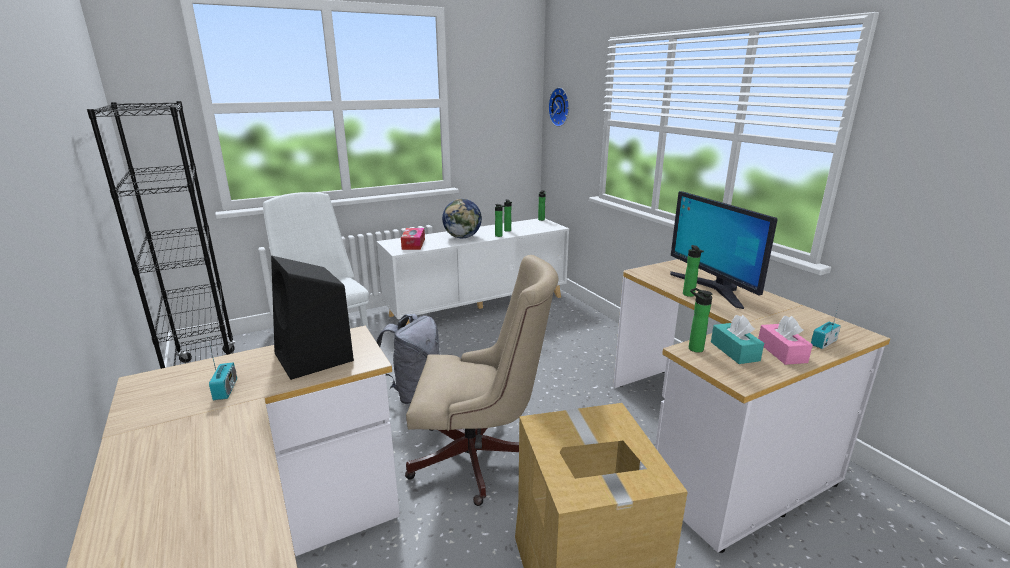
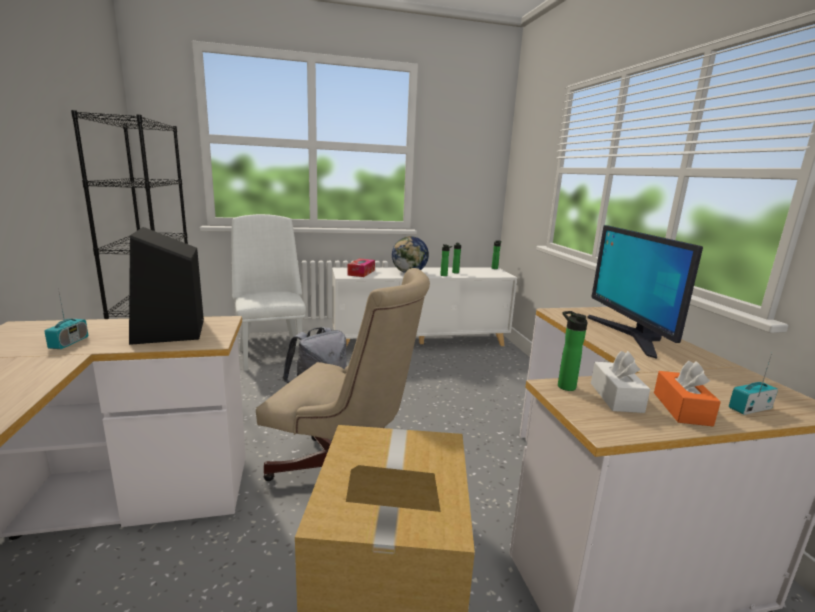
camera: 15 degrees right, 5 degrees down
(561, 107) = (522, 160): wall clock -> none
(689, 295) = (597, 337): bottle -> none
(734, 351) = (616, 397): turquoise tissue box -> white tissue box
(781, 352) = (681, 408): pink tissue box -> orange tissue box

